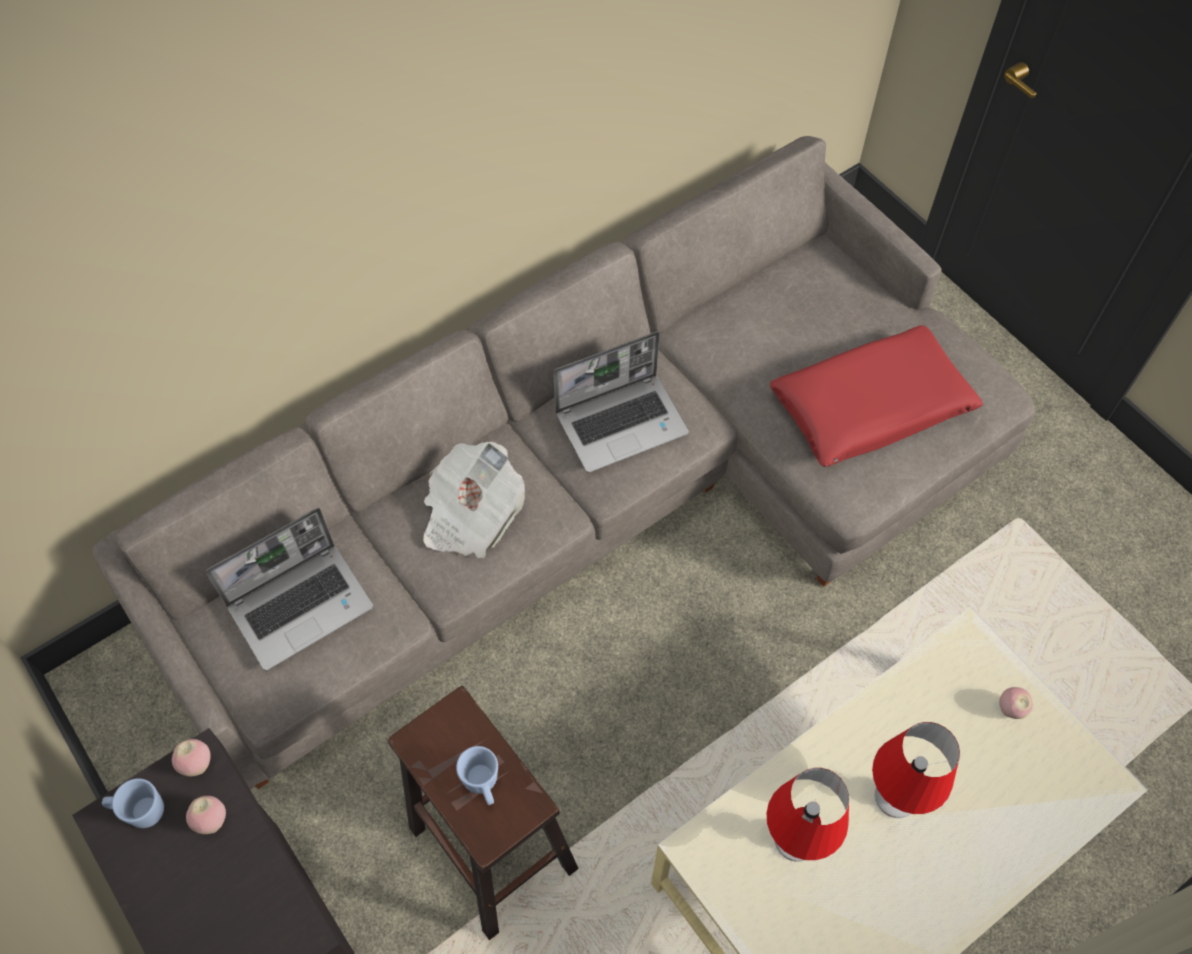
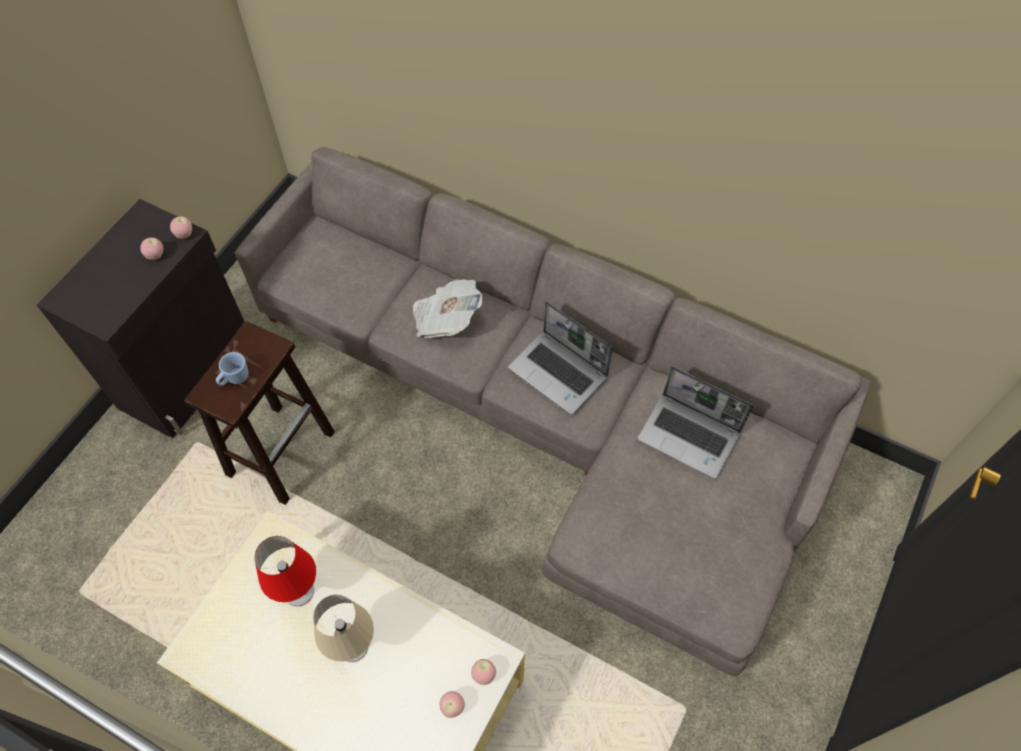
camera: 65 degrees right, 0 degrees up
(140, 811) = (150, 224): blue mug -> none
(301, 605) = (345, 263): laptop -> laptop (690, 436)
(871, 407) = (664, 527): red pillow -> none
(895, 797) = (352, 646): red table lamp -> beige table lamp
(983, 660) = (484, 675): none -> apple

